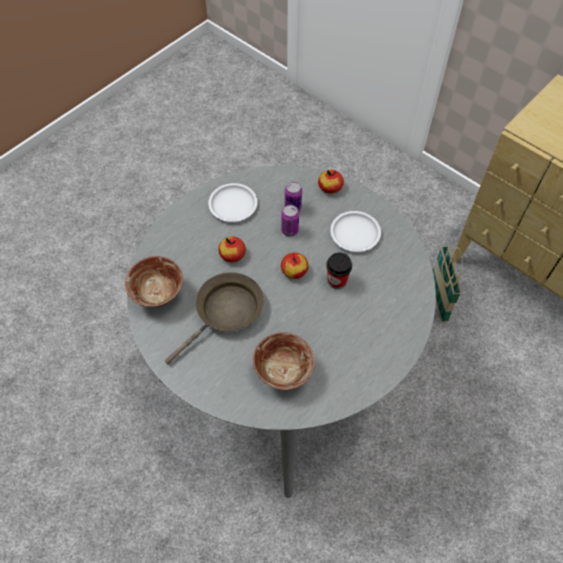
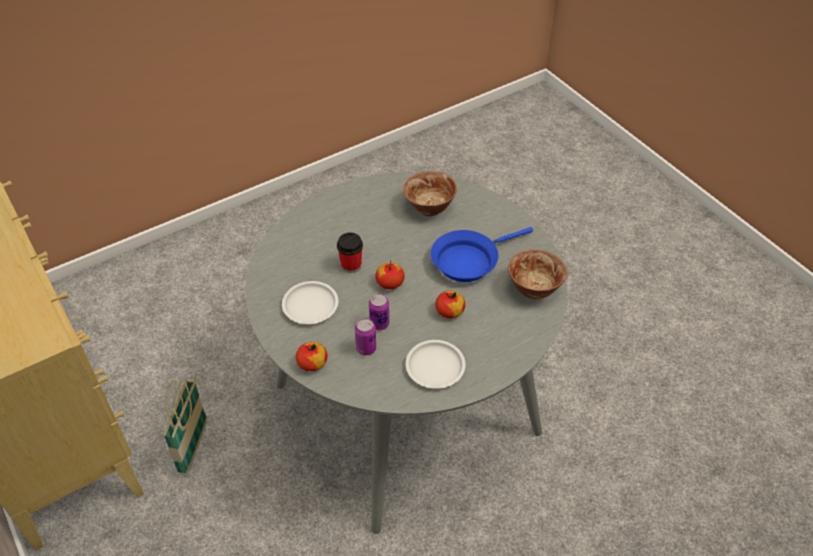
camera: 165 degrees left, 10 degrees down
(226, 313) = (469, 260): brown frying pan -> blue frying pan

